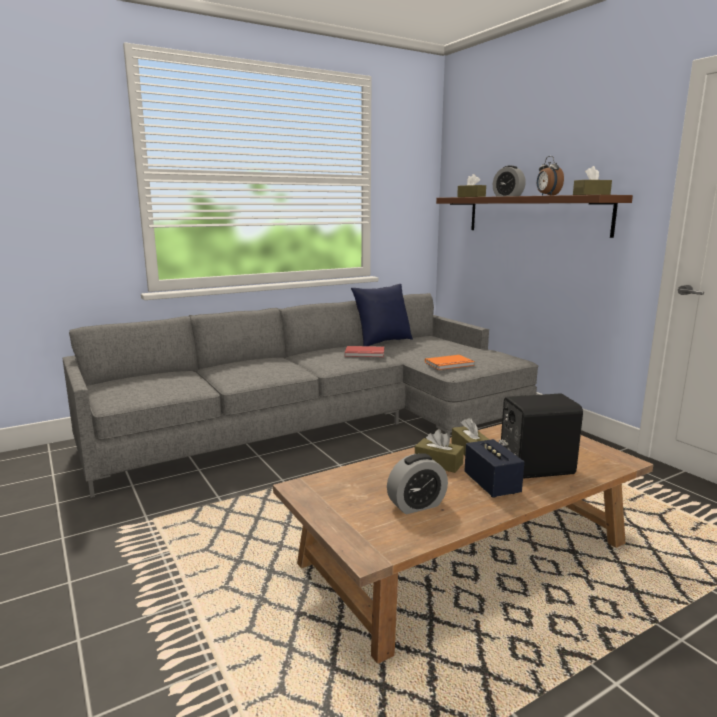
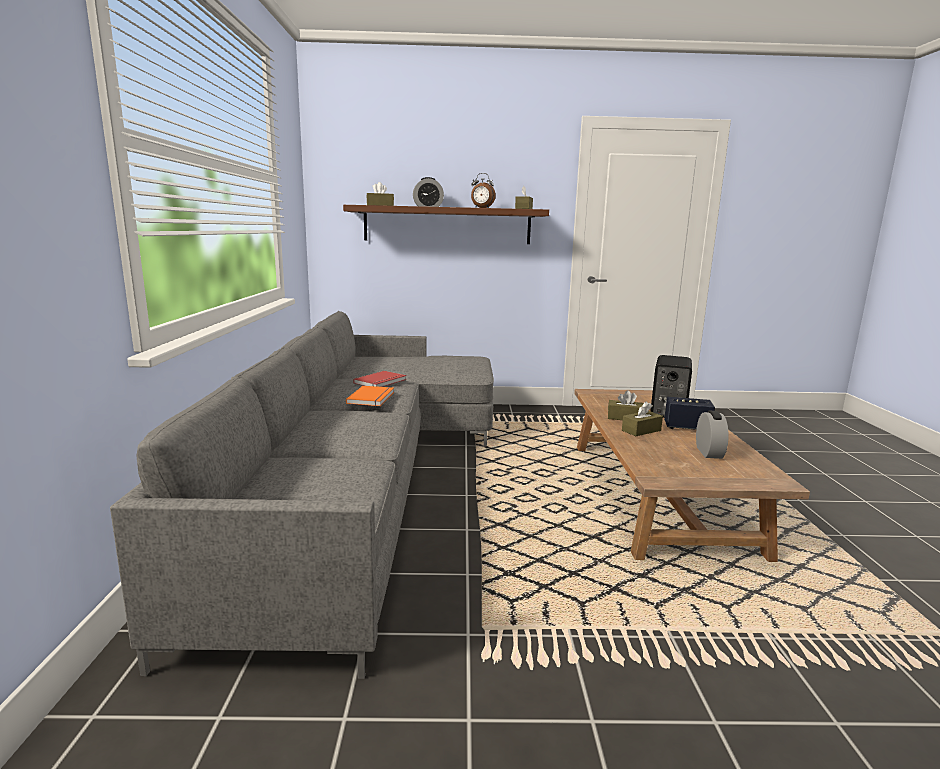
camera: 60 degrees left, 0 degrees up
(382, 342) = (345, 371): blue pillow -> none
(450, 364) = (460, 371): orange book -> orange book (372, 398)

